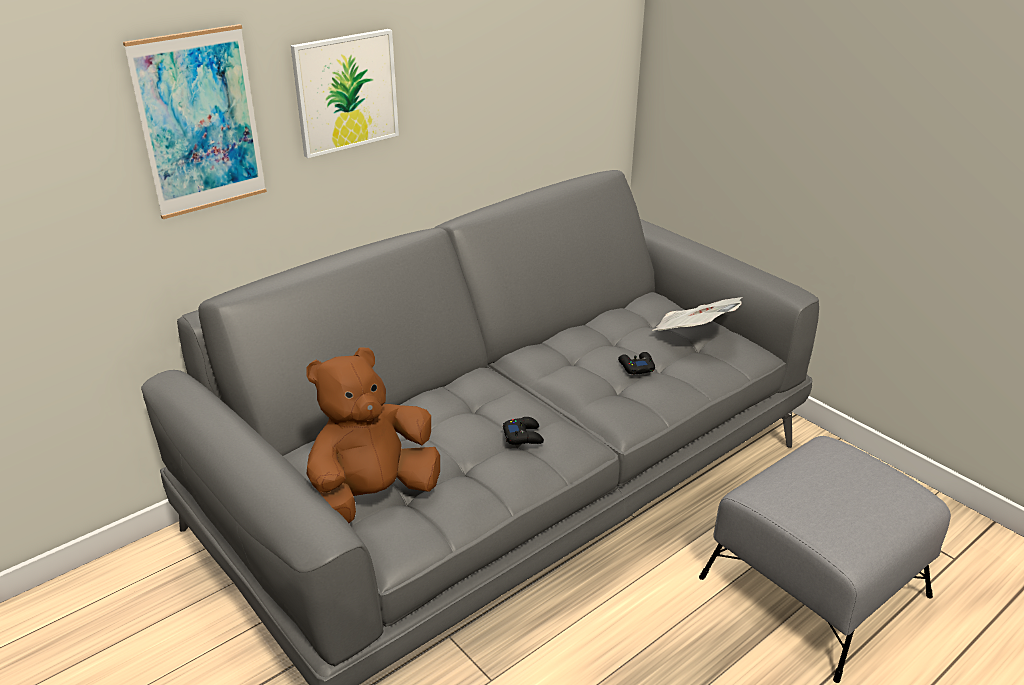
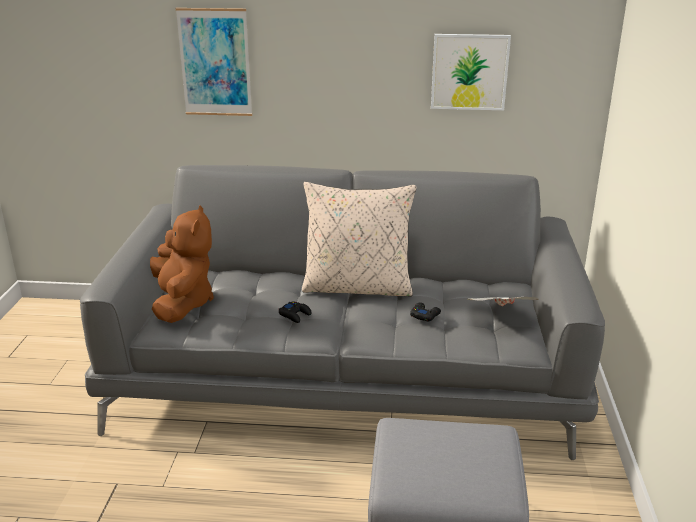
camera: 45 degrees right, 5 degrees down
(346, 92) = (316, 65): picture -> picture (469, 72)
(372, 497) = (182, 303): brown plush toy -> brown plush toy turned 75 degrees clockwise
(523, 371) = (357, 287): none -> beige pillow

